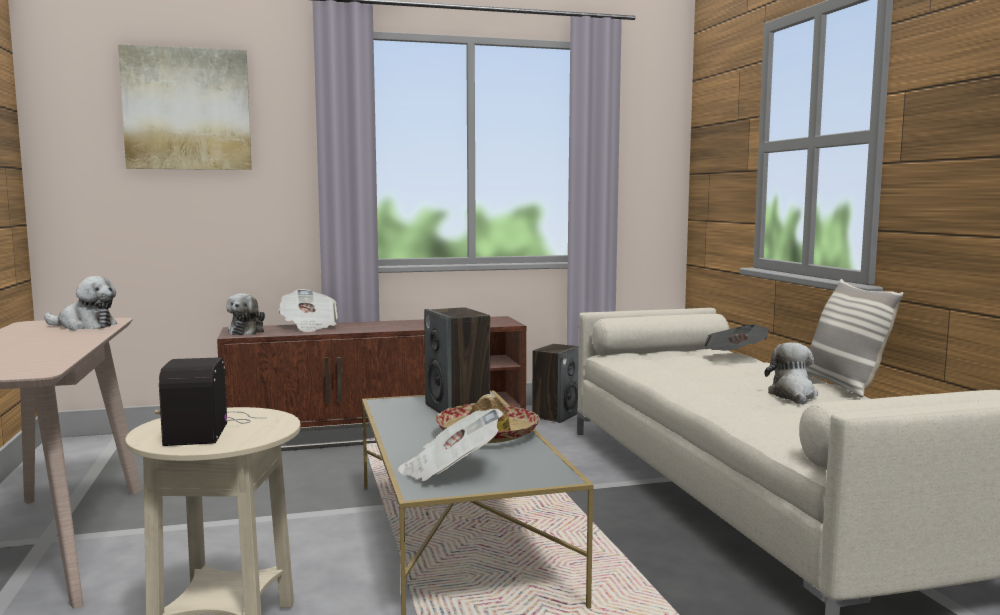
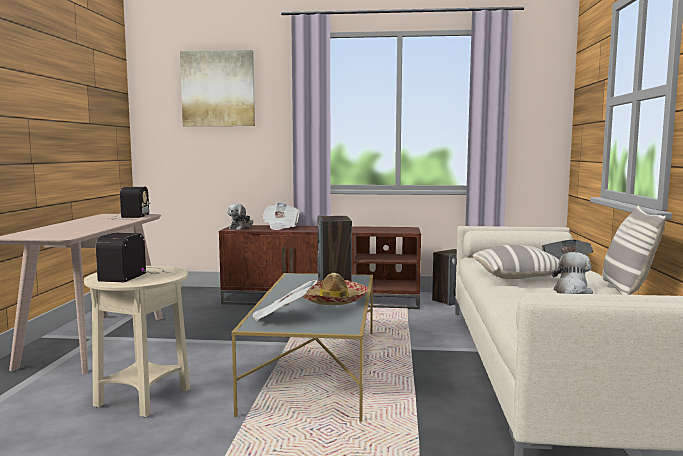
camera: 20 degrees right, 0 degrees up
(84, 326) = (129, 217): plush toy -> radio
(703, 378) = (519, 276): none -> pillow

